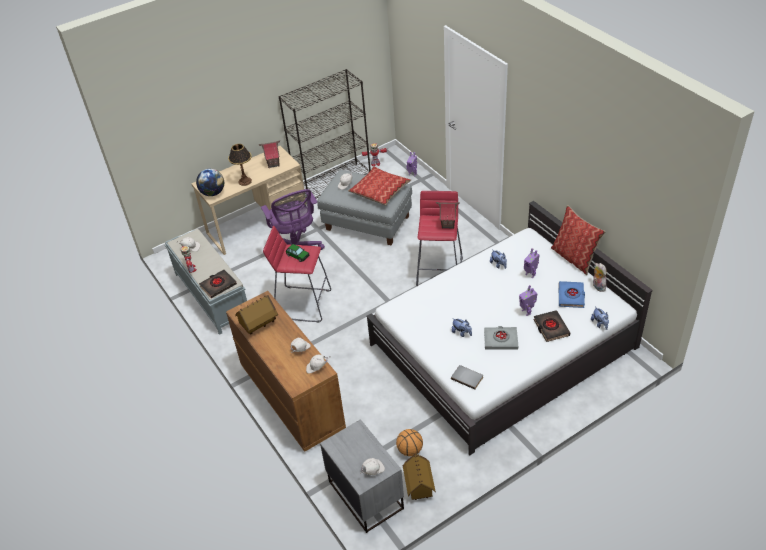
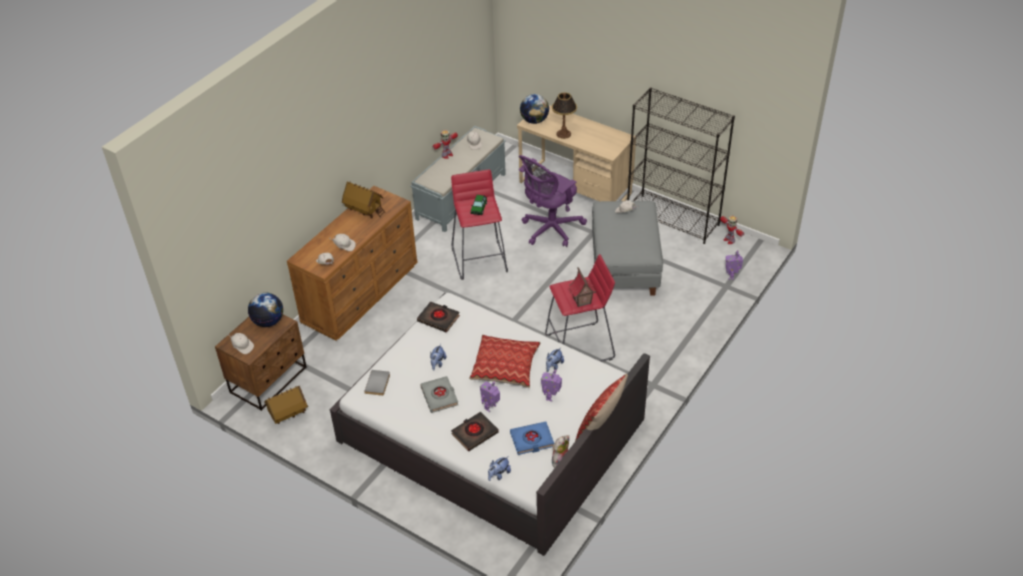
camera: 65 degrees right, 0 degrees up
(218, 285) = (433, 179): black book -> black book (438, 319)
(273, 164) = (602, 142): toy house -> none
(348, 442) = (268, 321): none -> globe
(366, 494) = (269, 380): grey nightstand -> brown nightstand
(380, 191) = (630, 240): pillow -> pillow (505, 366)
(409, 450) = (328, 395): basketball -> none

